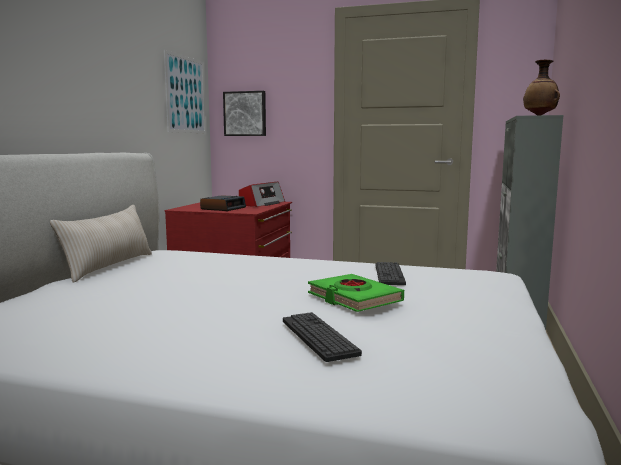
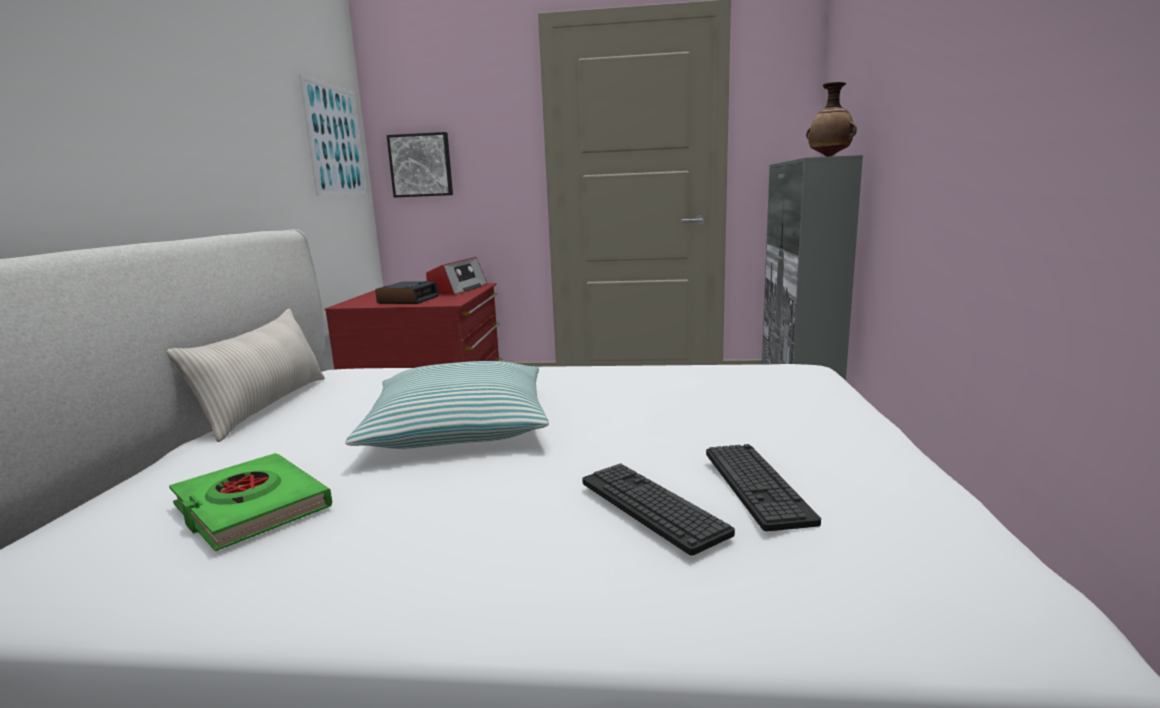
camera: 10 degrees left, 5 degrees up
(223, 287) = (459, 427): none -> pillow
(354, 298) = (658, 429): green book -> green book (251, 508)
(389, 274) = (677, 383): keyboard -> keyboard (756, 485)

